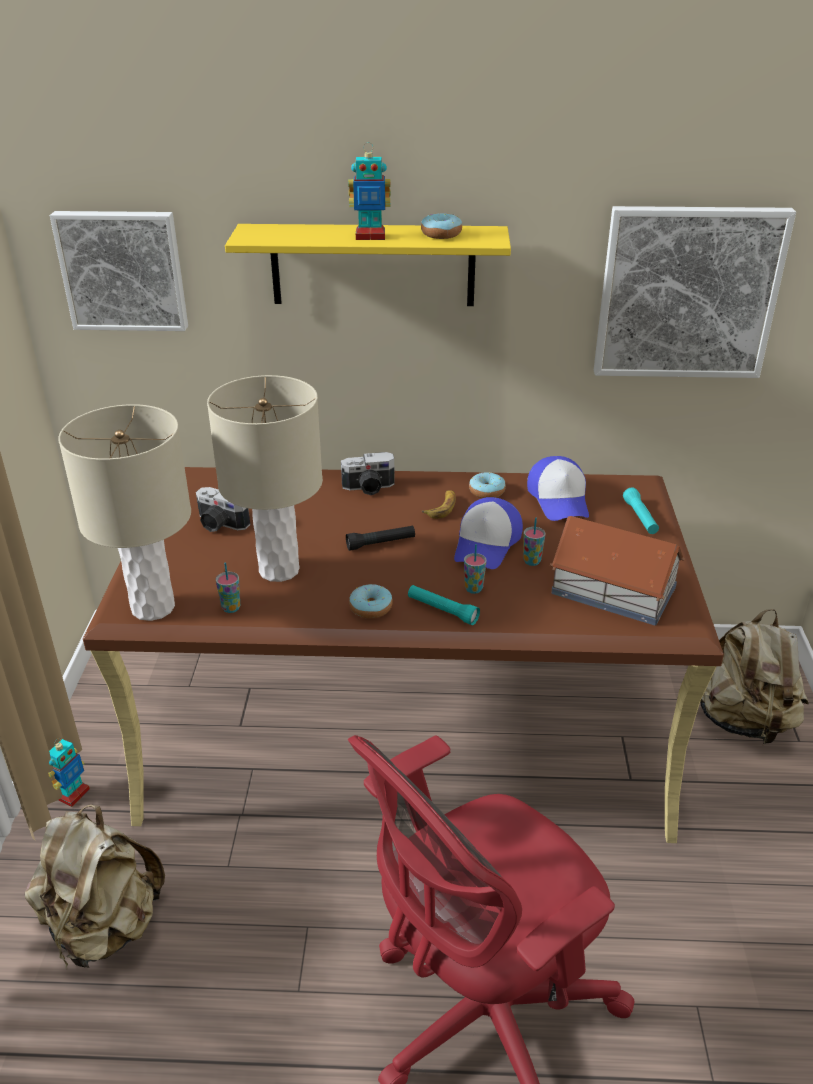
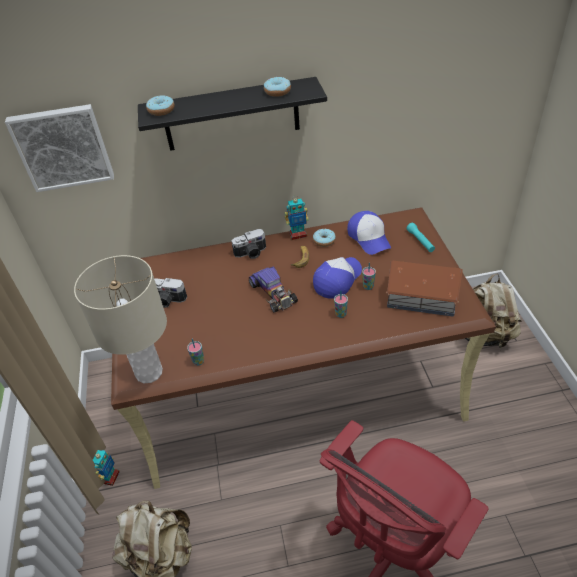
camera: 10 degrees left, 10 degrees up
(279, 569) = (217, 326): beige table lamp -> none
(370, 236) = (232, 102): toy robot -> toy robot (298, 234)
(371, 608) = (284, 342): donut -> donut (161, 110)
(373, 265) = (231, 115): yellow shelf -> black shelf
(380, 543) = (273, 293): black flashlight -> toy car
(442, 610) = (327, 334): turquoise flashlight -> none
(487, 544) = (337, 279): cap -> cap turned 150 degrees counterclockwise
(687, 293) = (430, 98): picture -> none

